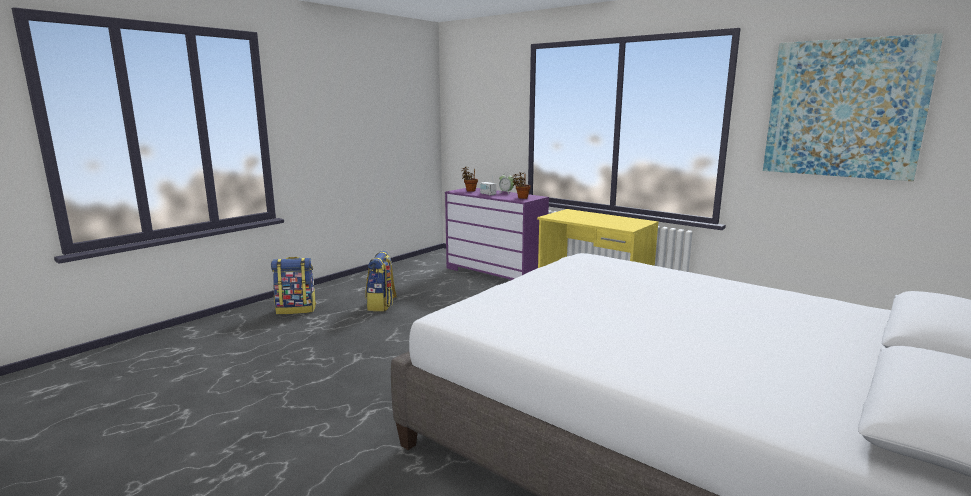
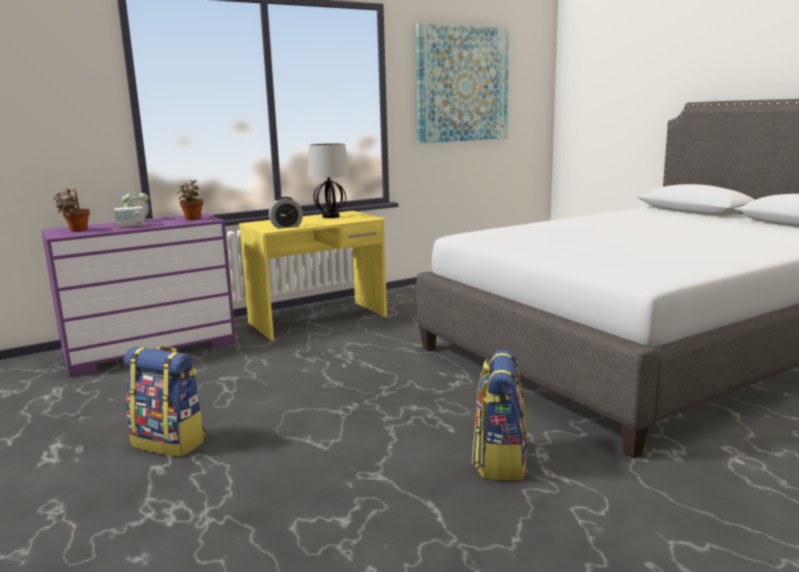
camera: 70 degrees left, 0 degrees up
(296, 309) = (67, 538): backpack -> backpack (499, 461)
(564, 217) = (286, 226): none -> alarm clock
(618, 220) = (331, 216): none -> table lamp

